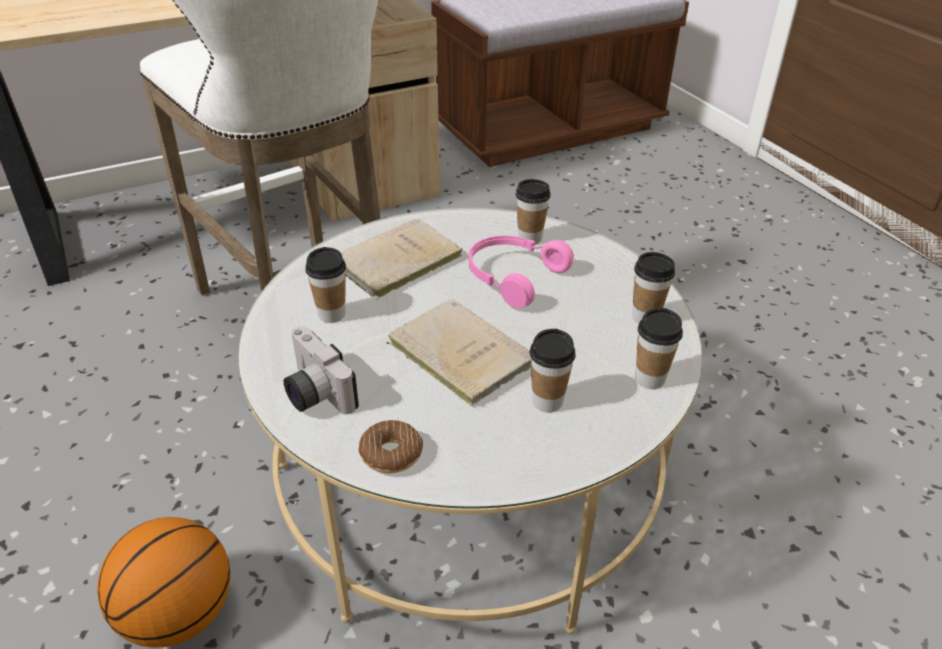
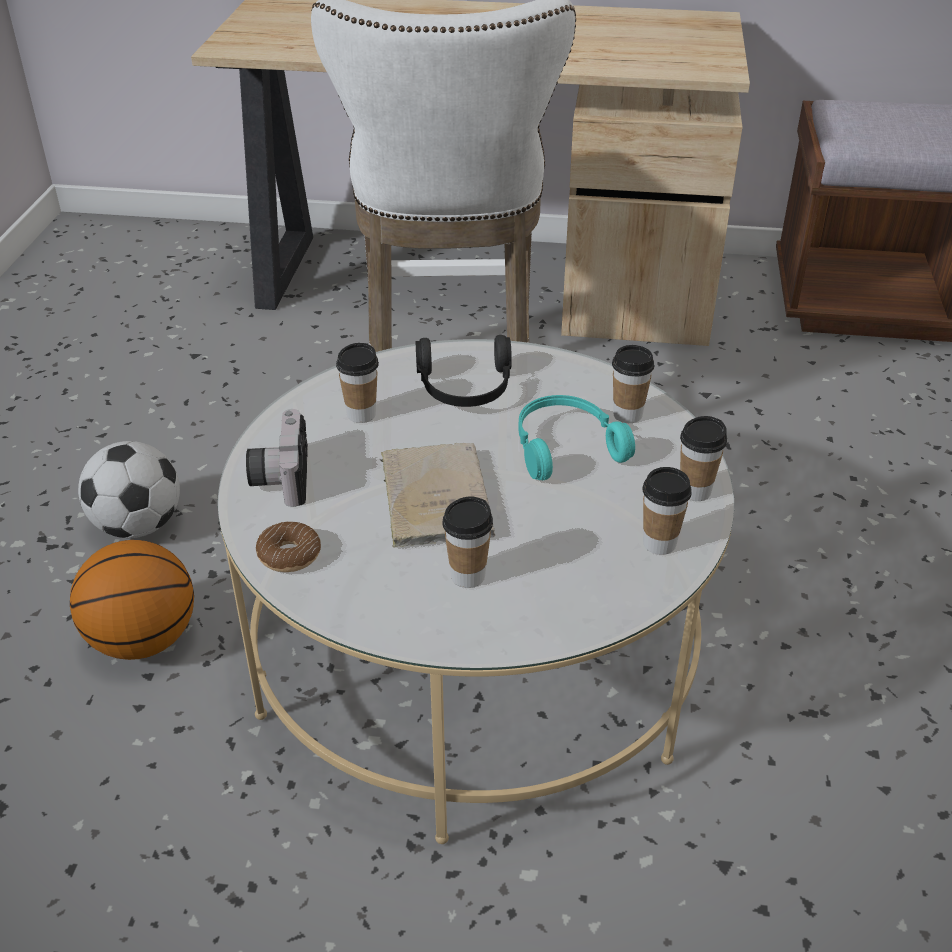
camera: 35 degrees right, 0 degrees up
(87, 516) = (138, 525): none -> football
(394, 262) = (465, 388): beige book -> black headphones
(512, 277) = (565, 447): pink headphones -> turquoise headphones
(650, 378) = (591, 603): cup -> cup (695, 491)

